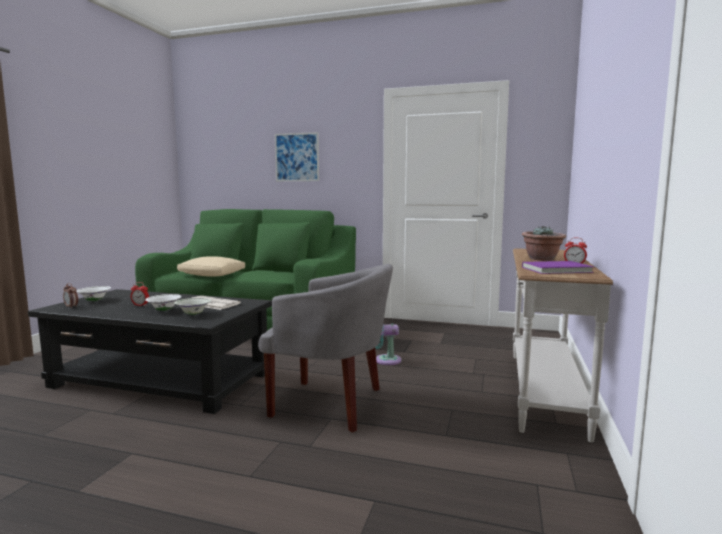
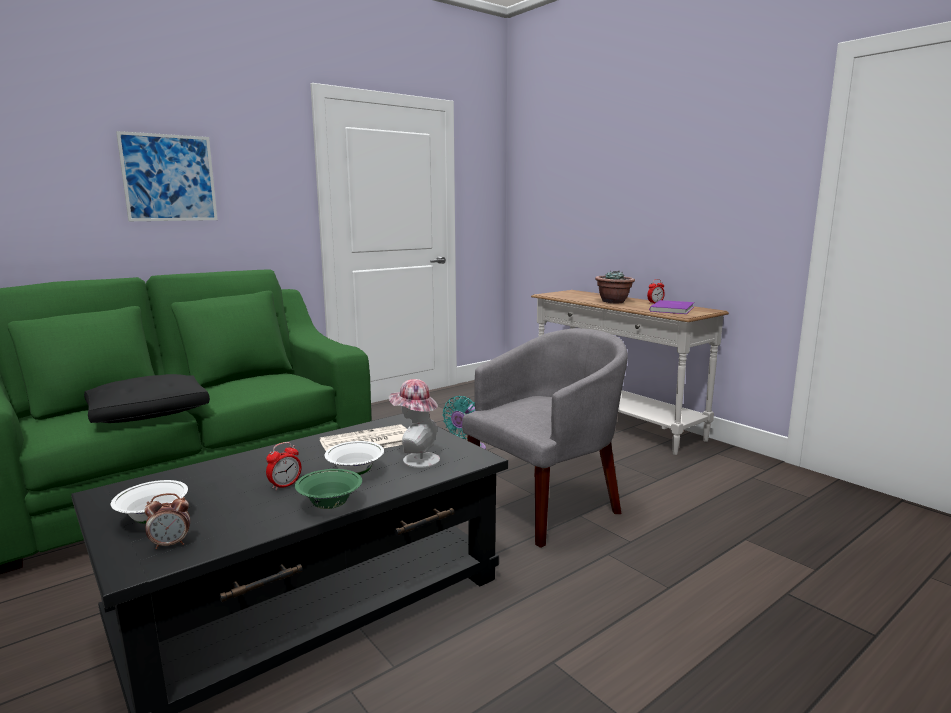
camera: 55 degrees left, 5 degrees up
(120, 315) = (330, 505): none -> green bowl
(193, 314) = (416, 459): white bowl -> hat
(212, 275) = (150, 413): beige pillow -> black pillow

